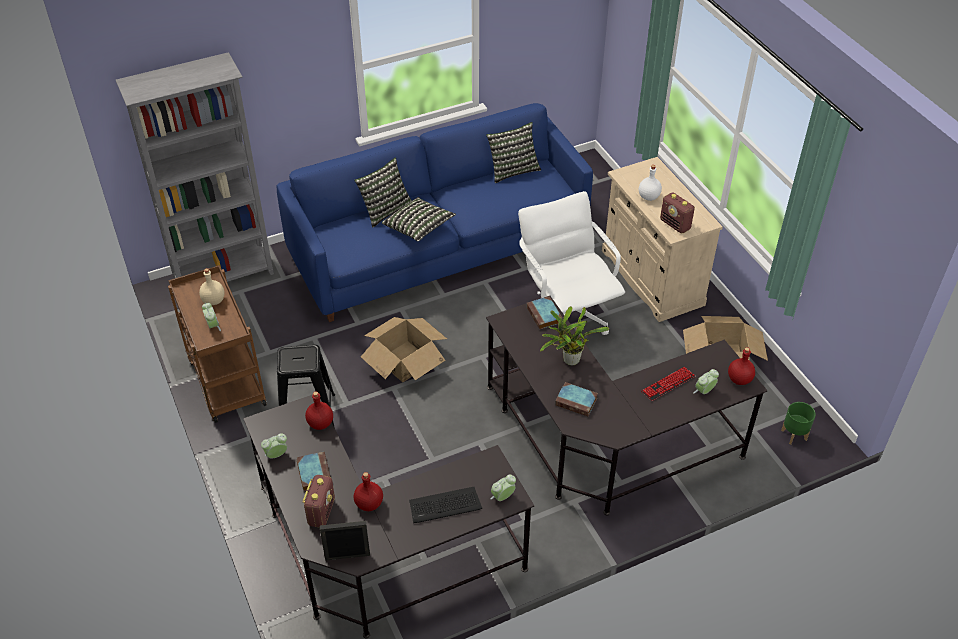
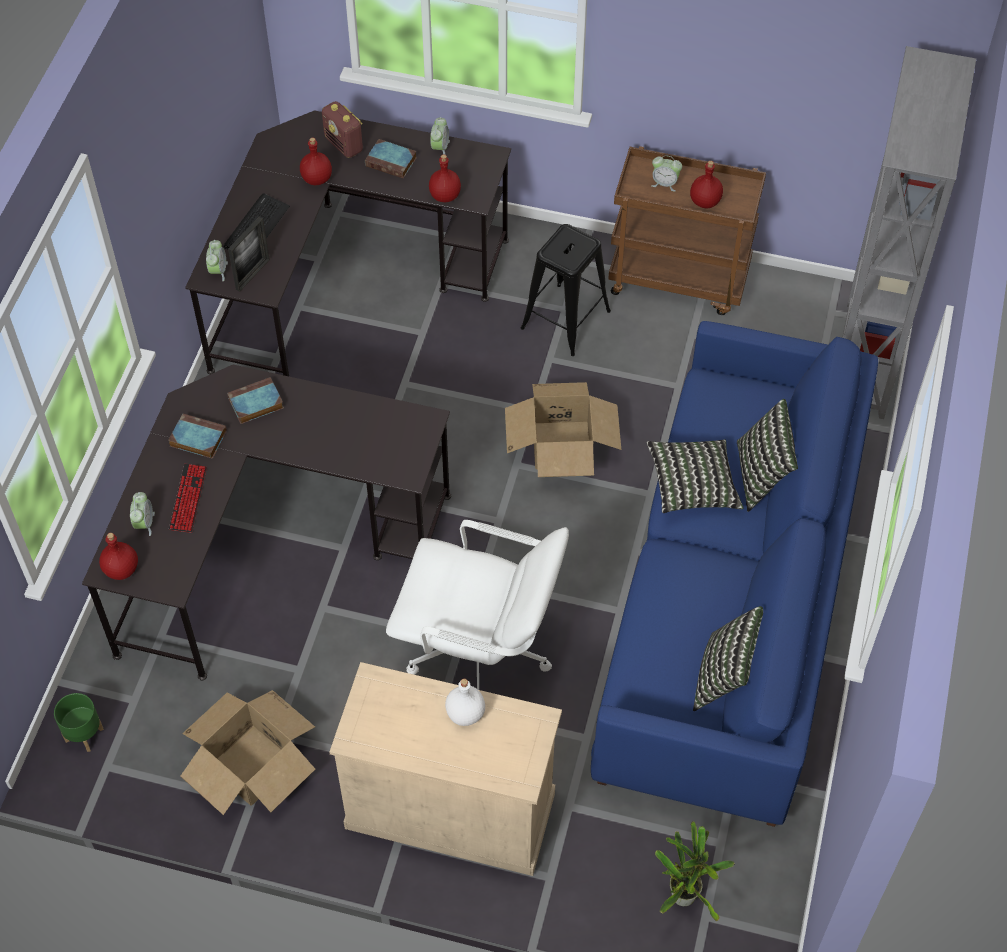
camera: 130 degrees right, 10 degrees up
(214, 300) = (705, 202): beige bottle -> red bottle
(347, 556) = (281, 137): picture frame -> picture frame (252, 274)
(544, 315) = (396, 464): book -> book (196, 438)
(568, 361) = (312, 437): potted plant -> potted plant (685, 893)
(675, 225) = (385, 697): radio -> none

